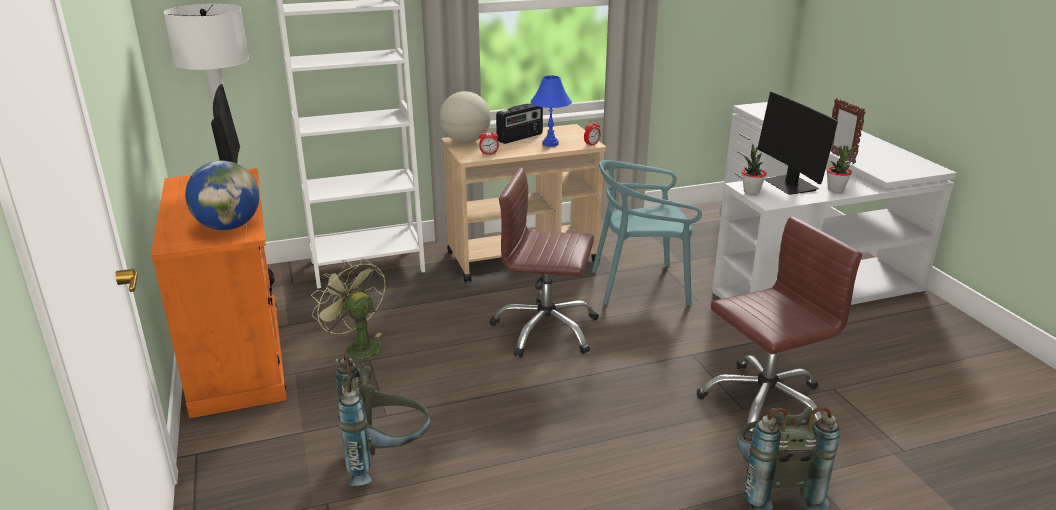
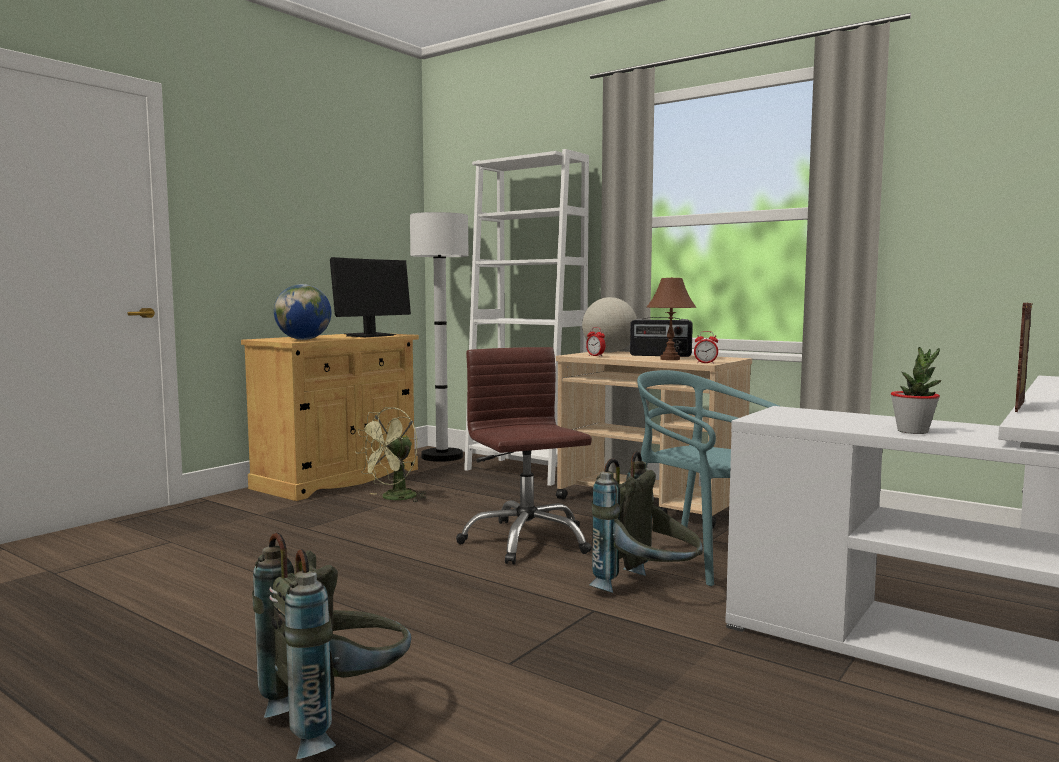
camera: 55 degrees right, 20 degrees down
(238, 357) = (338, 478): orange cabinet -> beige cabinet
(357, 348) = (394, 498): green fan -> green fan turned 150 degrees counterclockwise
(386, 459) = (243, 542): grey backpack -> grey backpack (648, 591)
(550, 144) = (670, 359): blue table lamp -> brown table lamp
(751, 191) = (776, 412): potted plant -> none
(764, 403) = (543, 674): brown office chair -> none
(790, 185) = (854, 419): monitor -> none

